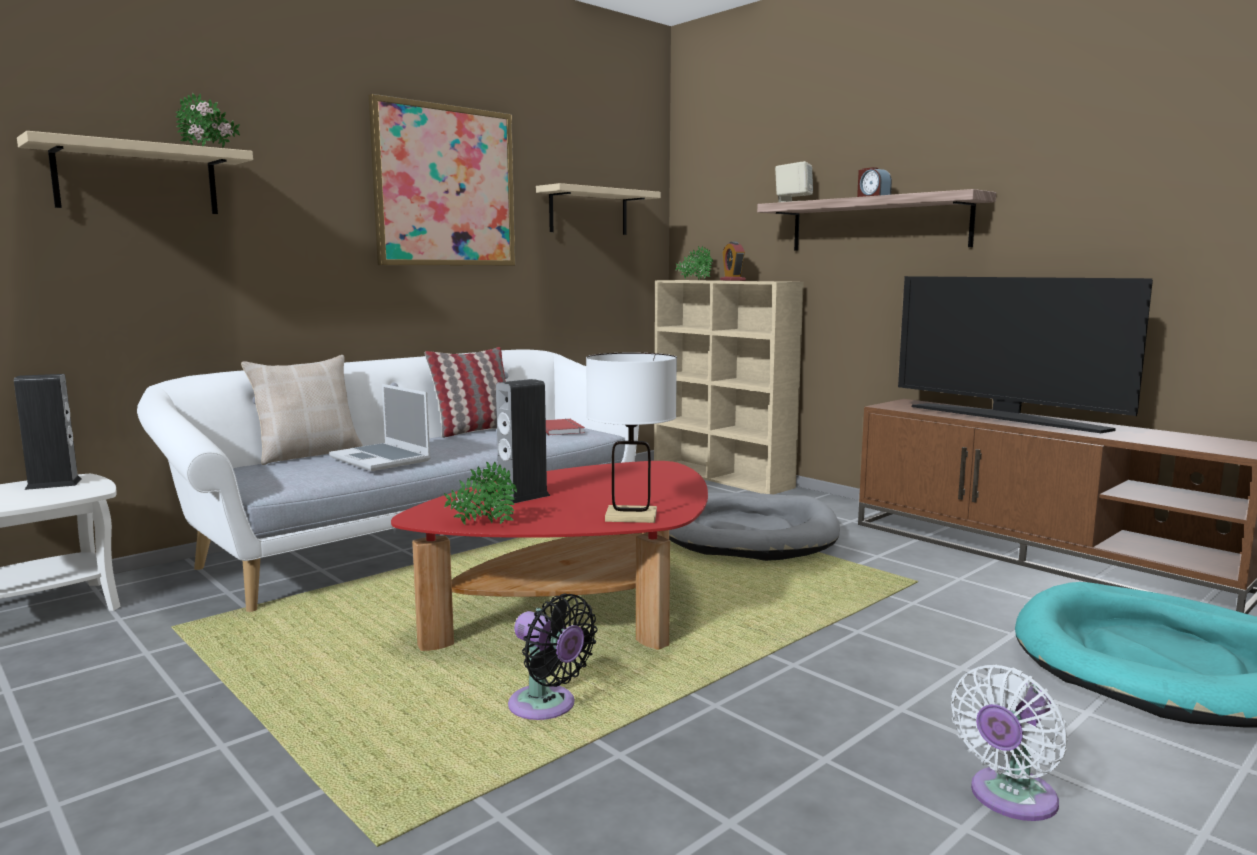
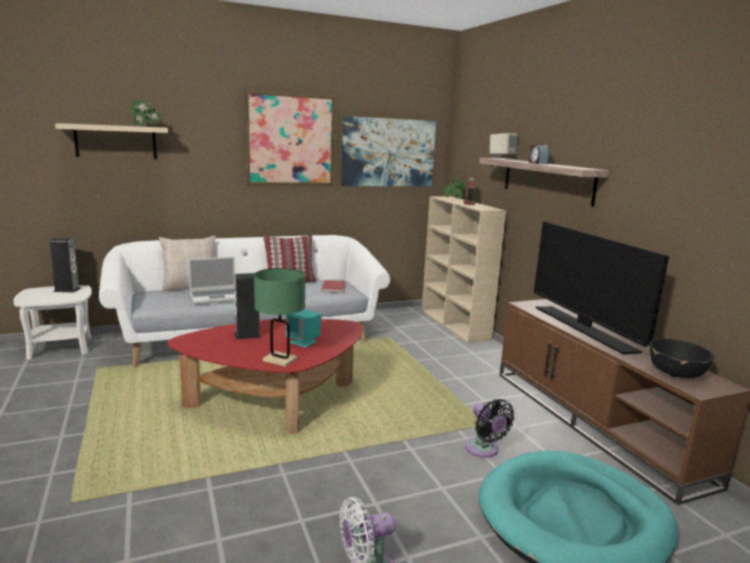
camera: 20 degrees right, 5 degrees up
(382, 459) = (216, 297): laptop -> laptop turned 90 degrees counterclockwise
(482, 524) = (204, 351): potted plant -> none
(547, 707) = (205, 453): black fan -> black fan (484, 450)
(588, 211) = (388, 152): beige shelf -> picture
(629, 492) = (303, 342): none -> turquoise speaker
(631, 516) = (280, 360): white table lamp -> green table lamp
(747, 533) = (423, 368): grey dog bed -> none
(1189, 442) = (676, 374): none -> black bowl

